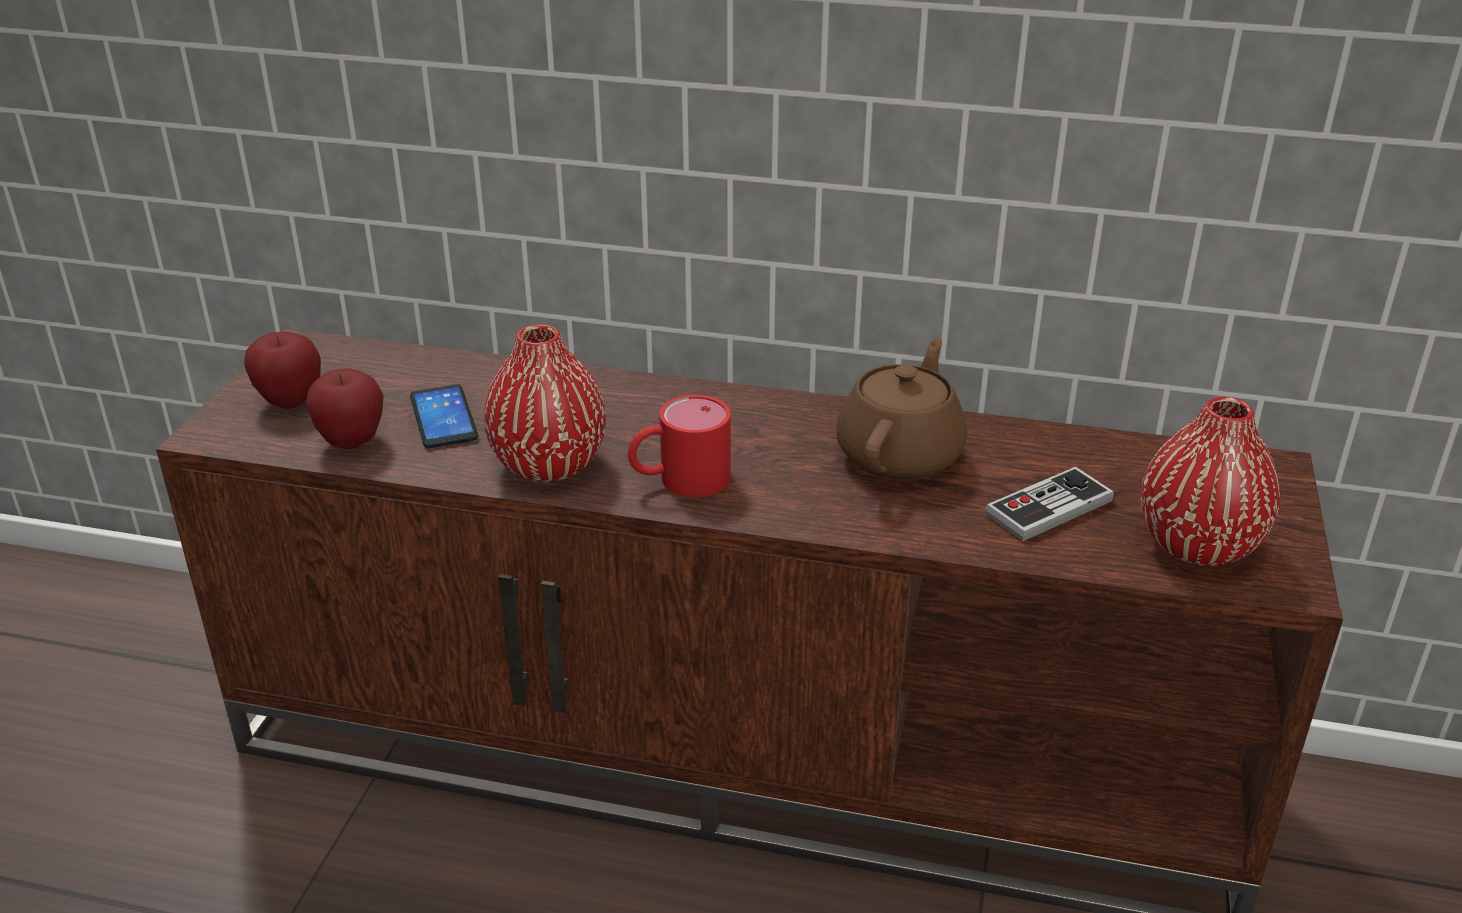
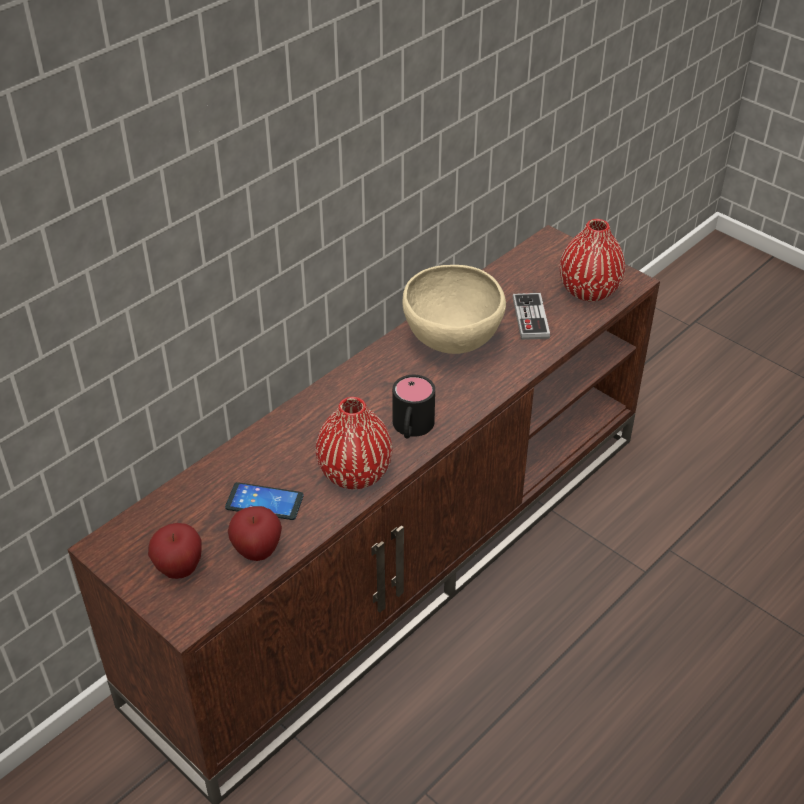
camera: 60 degrees left, 10 degrees up
(679, 480) = (411, 429): red mug -> black mug
(901, 454) = (451, 342): brown teapot -> beige bowl

